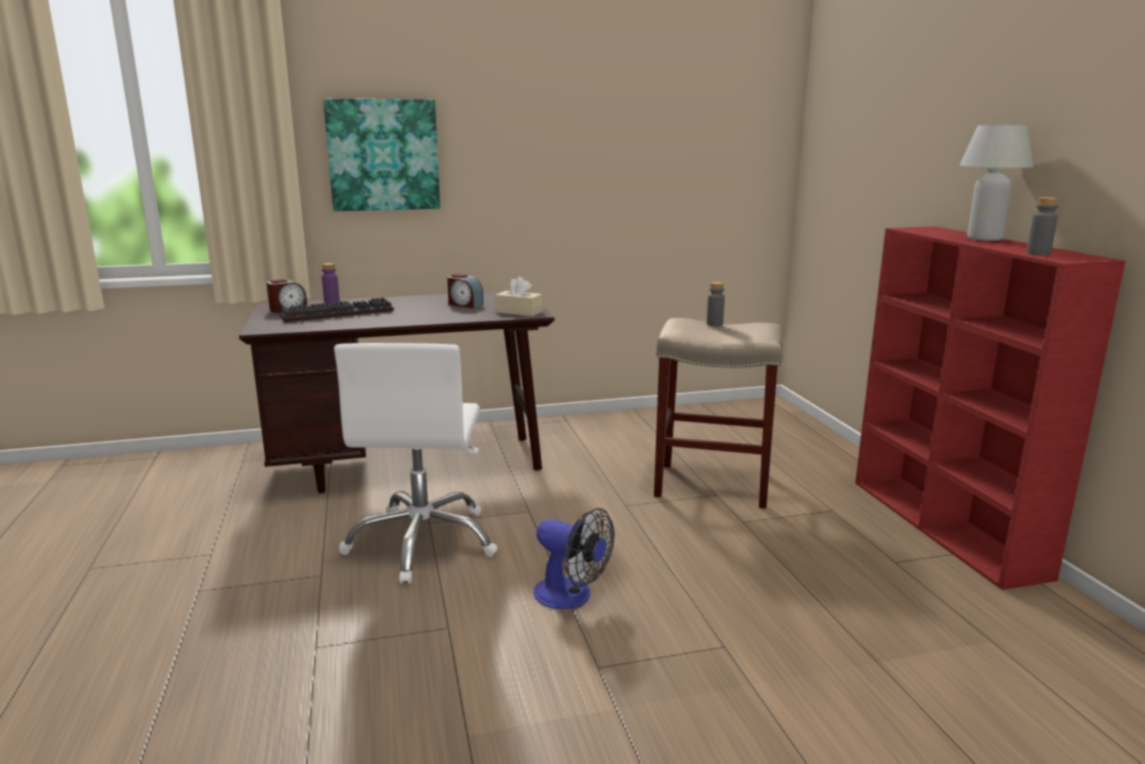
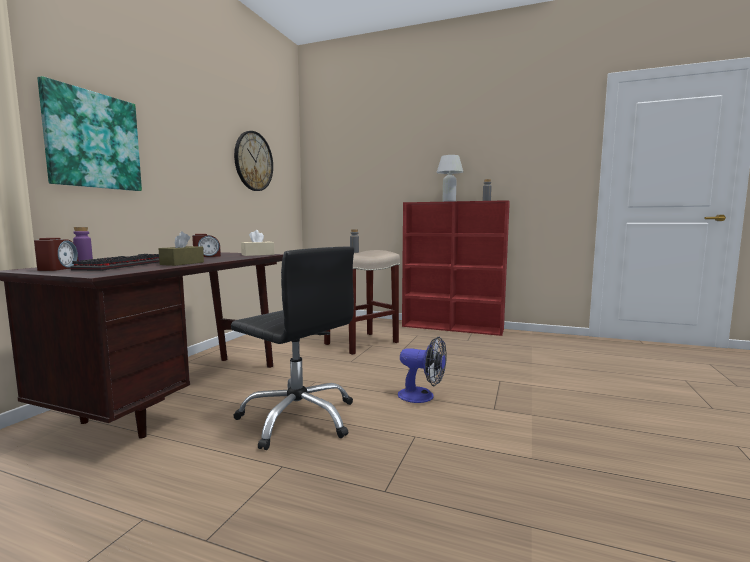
camera: 55 degrees left, 10 degrees down
(376, 320) = (182, 263): none -> brown tissue box
(423, 542) = (298, 418): white office chair -> black office chair
(571, 596) = (422, 396): fan -> fan turned 45 degrees clockwise
(662, 136) = (253, 161): none -> wall clock

